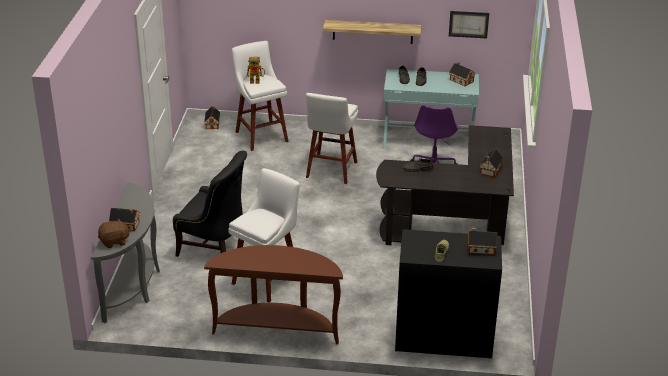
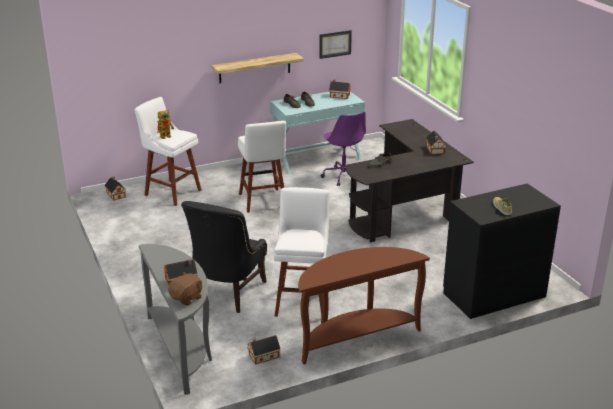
camera: 30 degrees left, 5 degrees down
(215, 247) = (226, 291): black chair -> black chair turned 120 degrees clockwise
(480, 248) = (525, 196): toy house -> toy house (262, 356)

